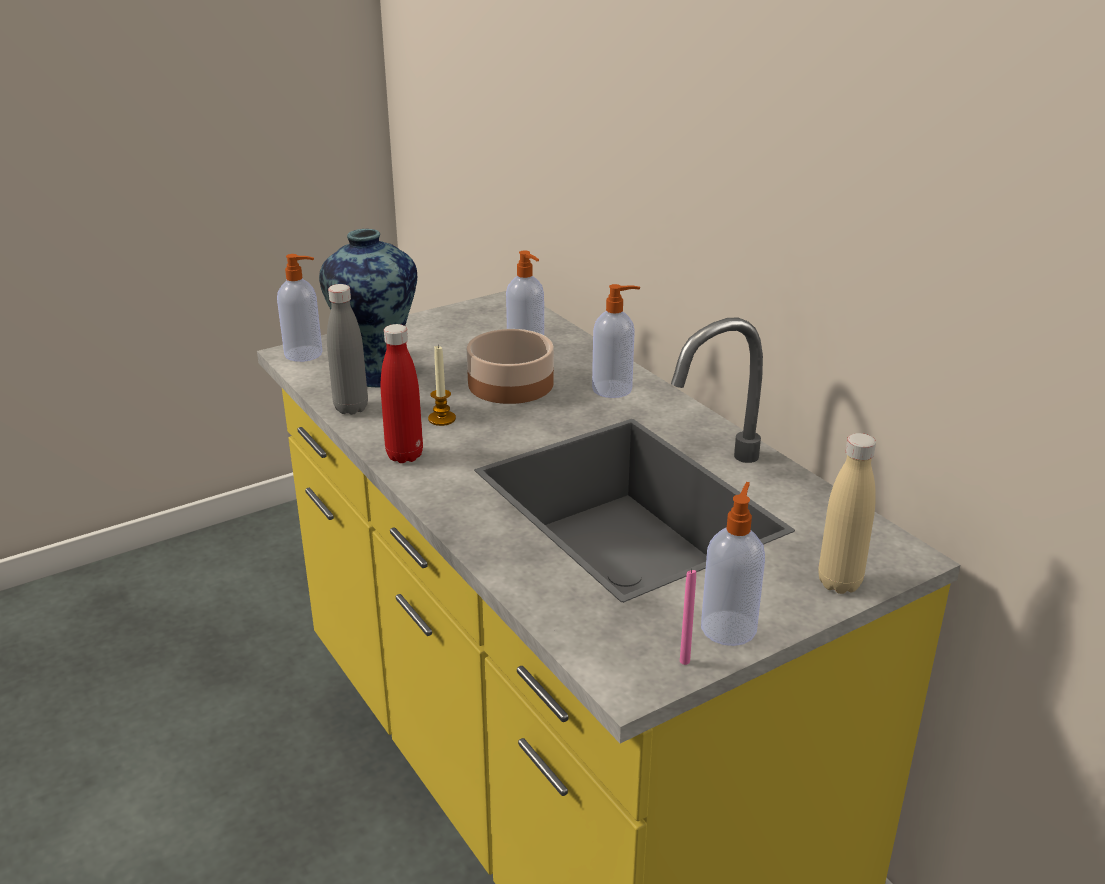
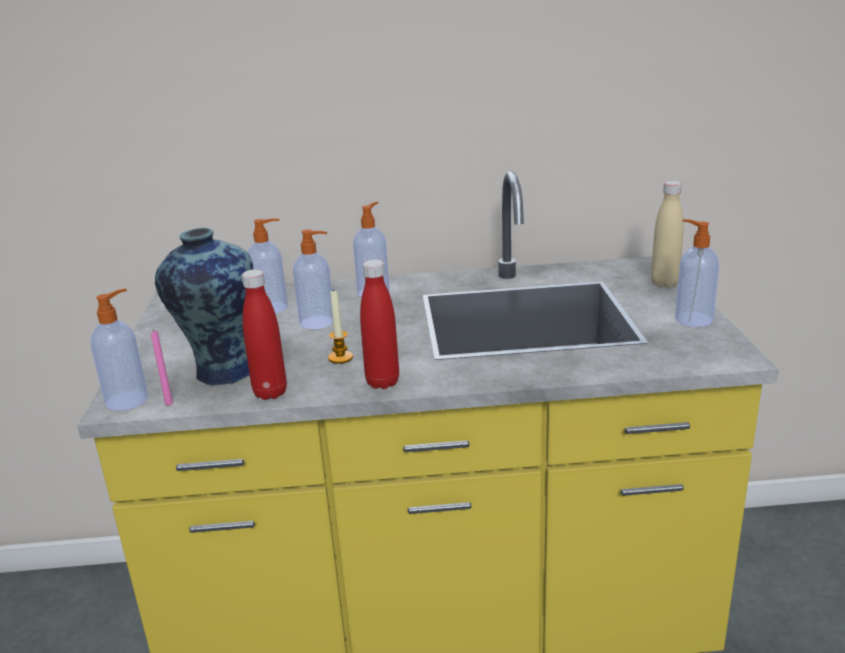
camera: 60 degrees left, 5 degrees down
(351, 408) = (270, 393): grey bottle -> red bottle
(512, 383) = (318, 322): bowl -> soap dispenser
(684, 661) = (721, 338): pink candle -> pink candle (169, 403)

